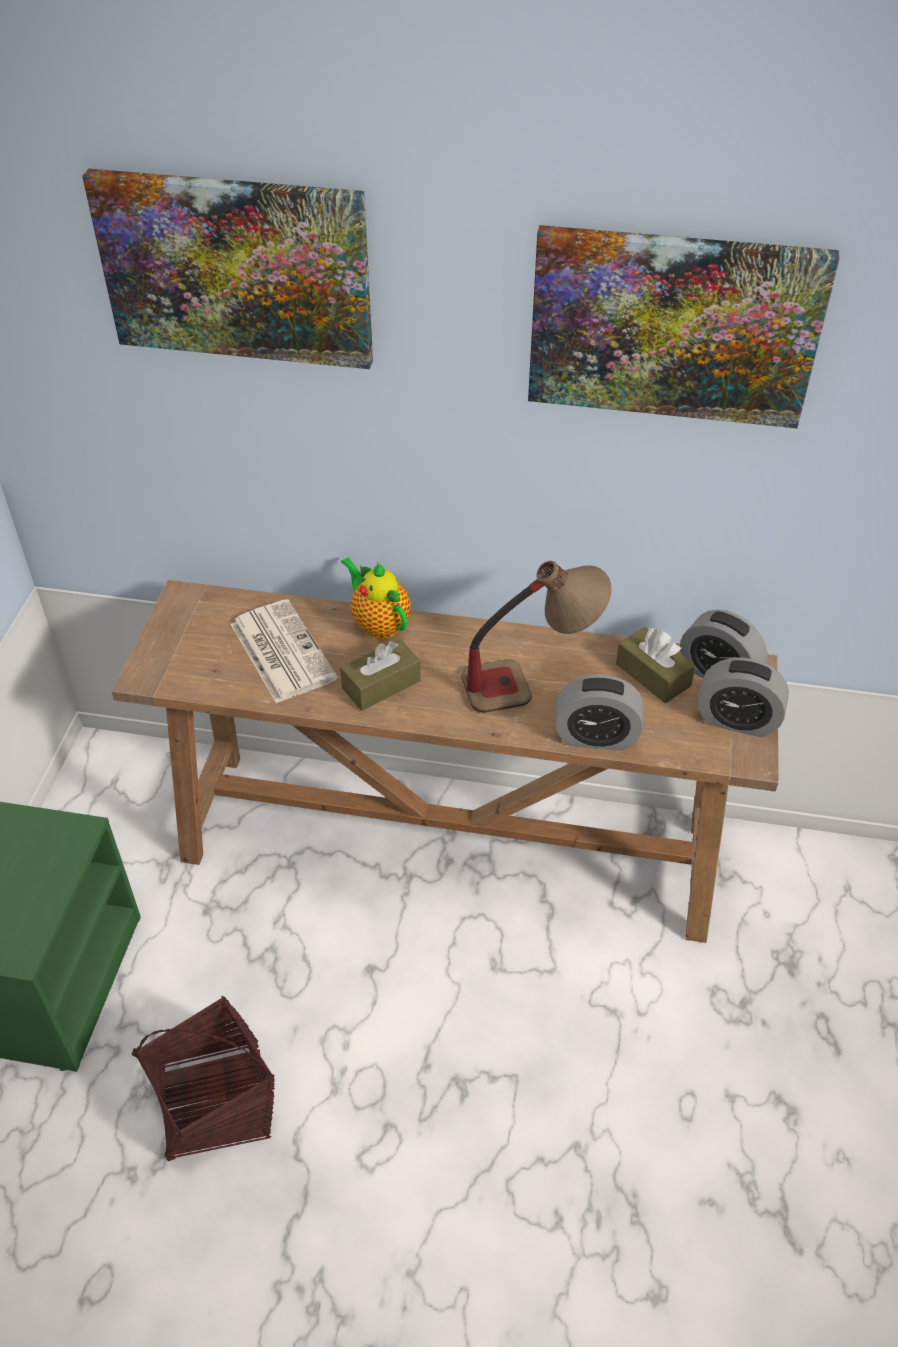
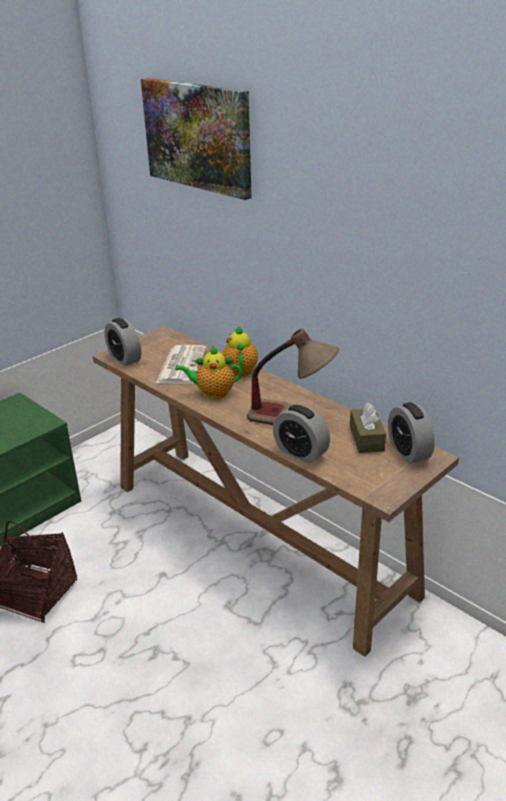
camera: 35 degrees right, 15 degrees down
(381, 685) = (213, 393): brown tissue box -> teapot
(673, 326) = (392, 186): picture -> none
(737, 720) = (395, 476): alarm clock -> alarm clock (124, 358)

